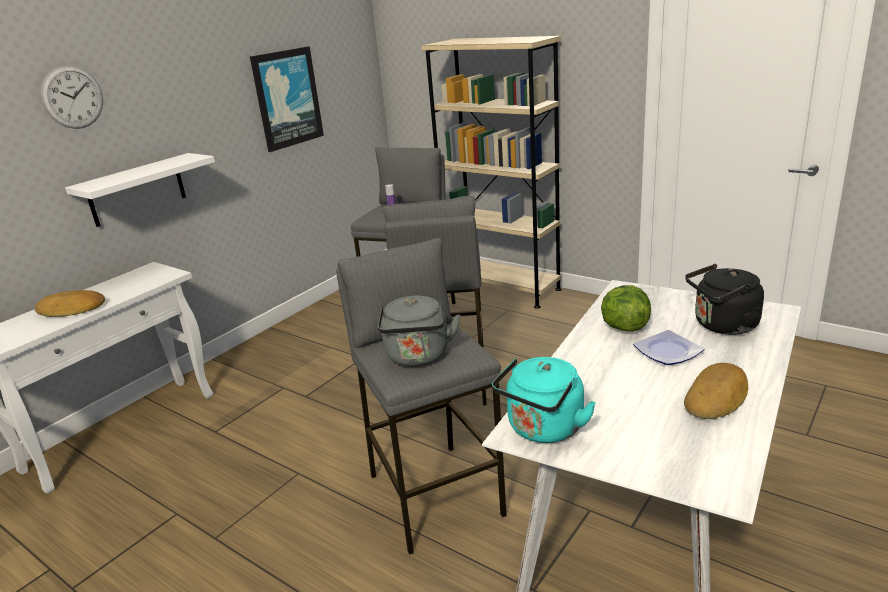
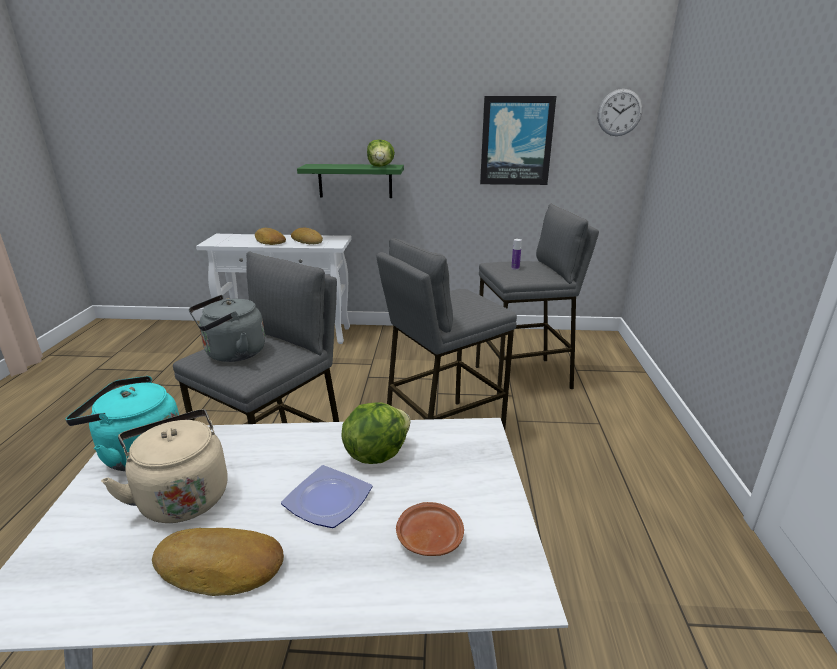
camera: 55 degrees right, 0 degrees up
(72, 97) = (324, 103): wall clock -> wall clock (619, 112)
(122, 287) = (308, 240): none -> bread
(137, 190) = (355, 181): white shelf -> green shelf
(179, 160) = (380, 166): none -> lettuce
(502, 288) = (636, 404): beige bookcase -> none
(624, 409) = (182, 496): none -> beige kettle
(722, 326) = (429, 537): black kettle -> brown plate

